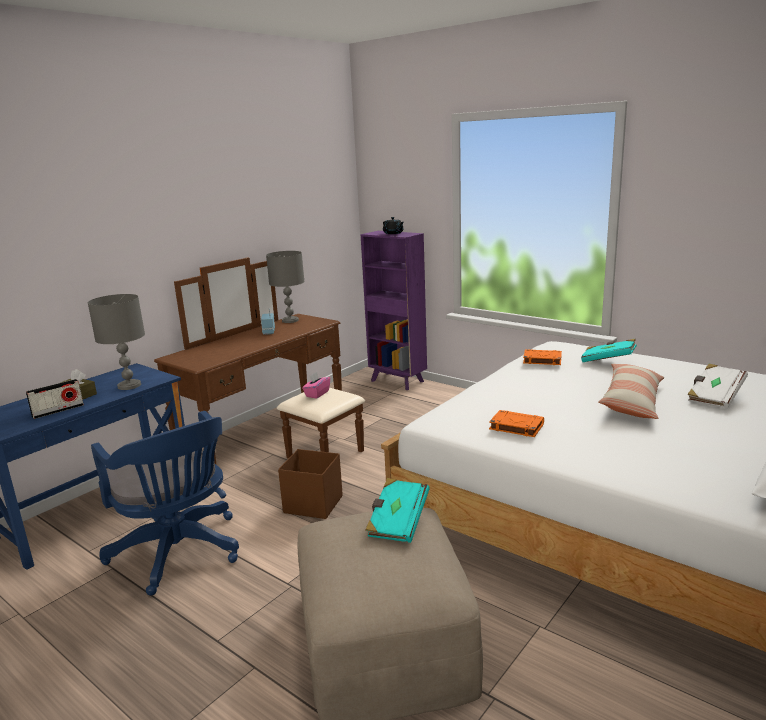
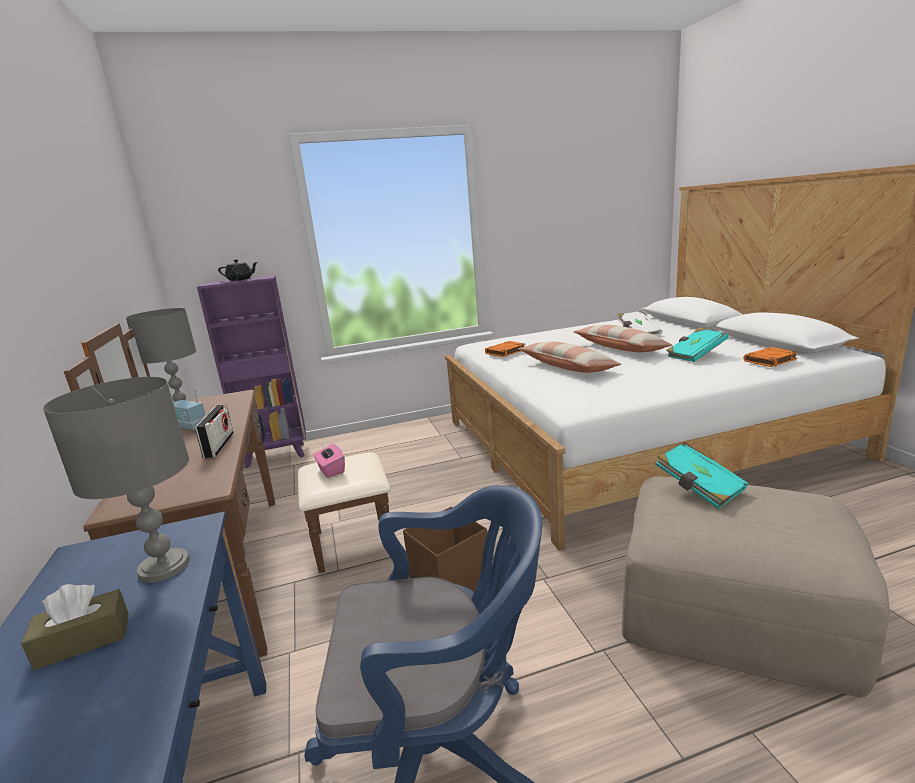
camera: 55 degrees left, 0 degrees up
(58, 411) = (125, 687): radio -> radio (219, 445)
(515, 427) = (626, 383): orange book -> orange book (770, 360)
(535, 394) = (567, 367): none -> pillow
(608, 361) = (541, 338): turquoise book -> turquoise book (695, 355)

